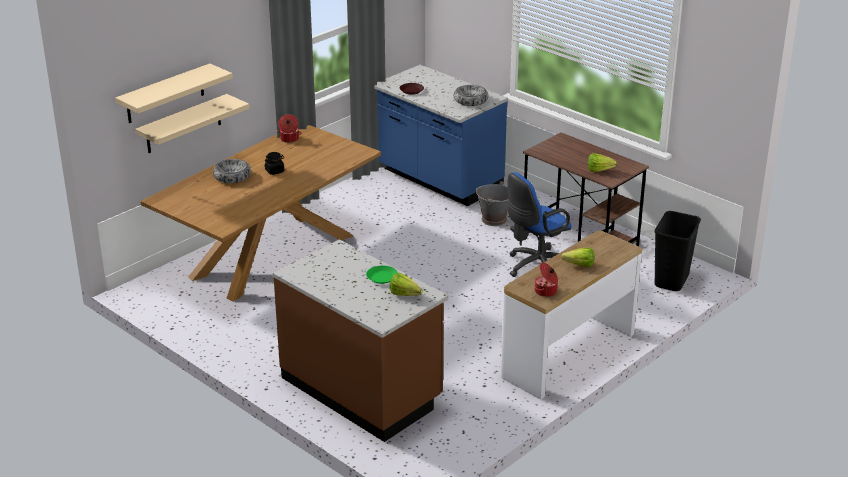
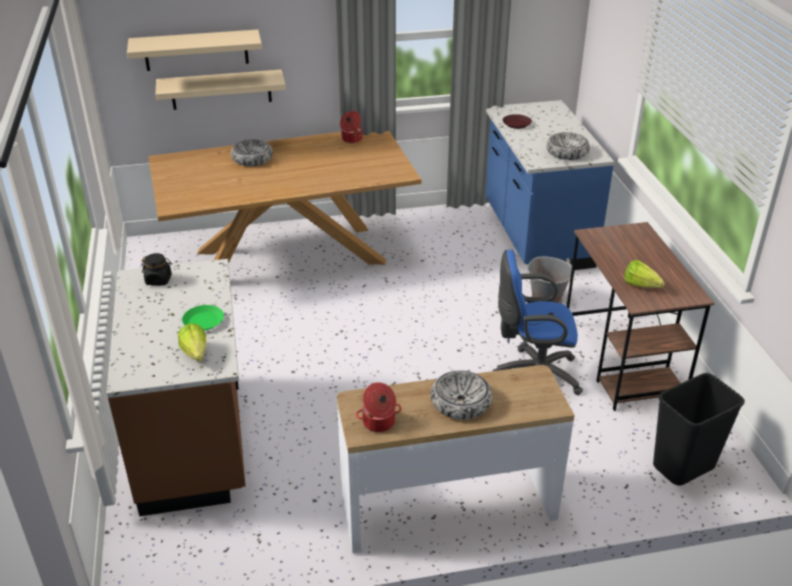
camera: 35 degrees right, 5 degrees up
(275, 171) = (295, 166): black jar -> black jar (159, 280)
(577, 265) = (460, 402): lettuce -> bowl

